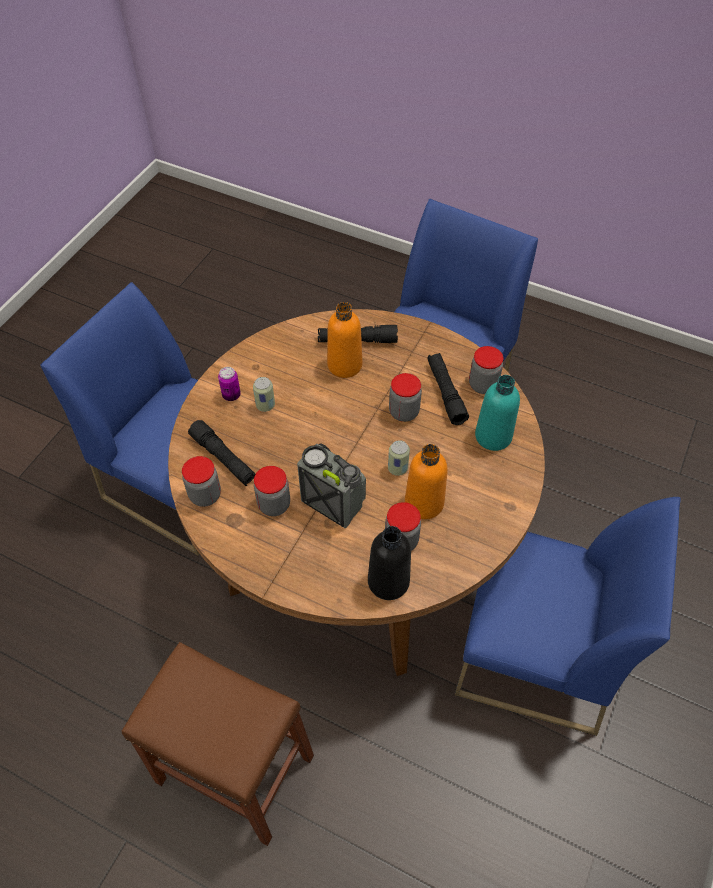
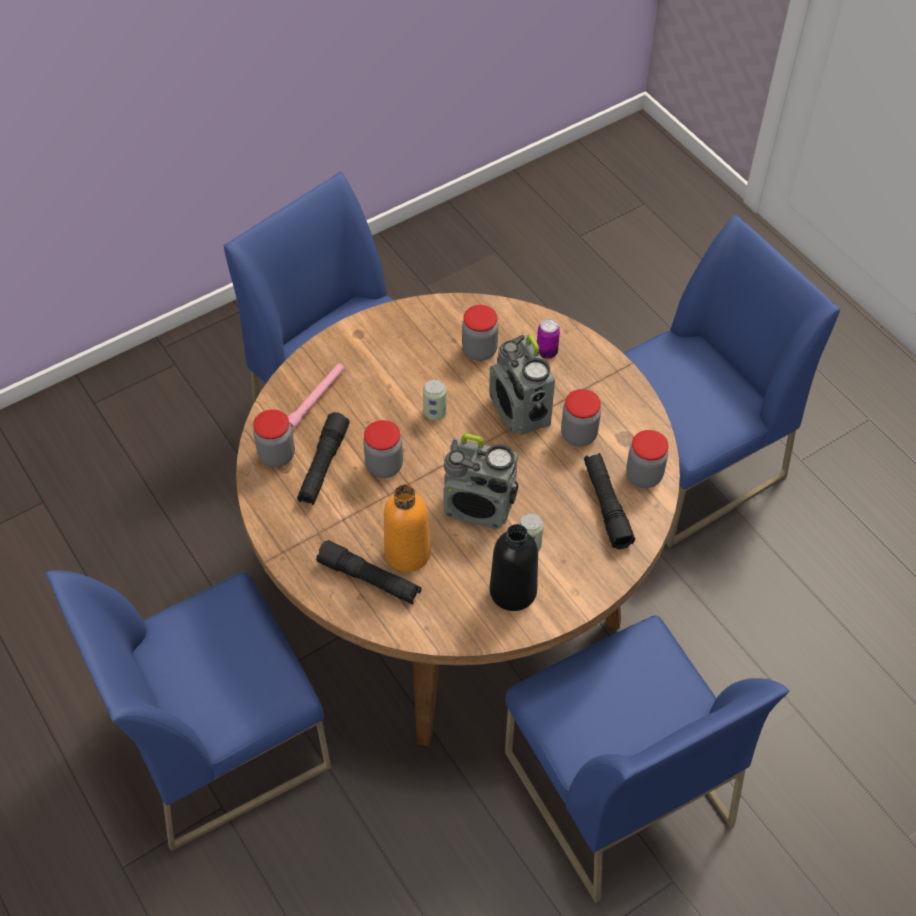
camera: 150 degrees left, 0 degrees up
(231, 395) = (561, 578): can -> can (547, 352)
(235, 769) = (683, 465): brown stool -> blue chair
(316, 415) = (479, 507): none -> radio
(388, 581) = (514, 326): black bottle -> black bottle (513, 591)
(424, 503) = (434, 371): orange bottle -> none
(493, 436) = (316, 399): turquoise bottle -> pink flashlight

